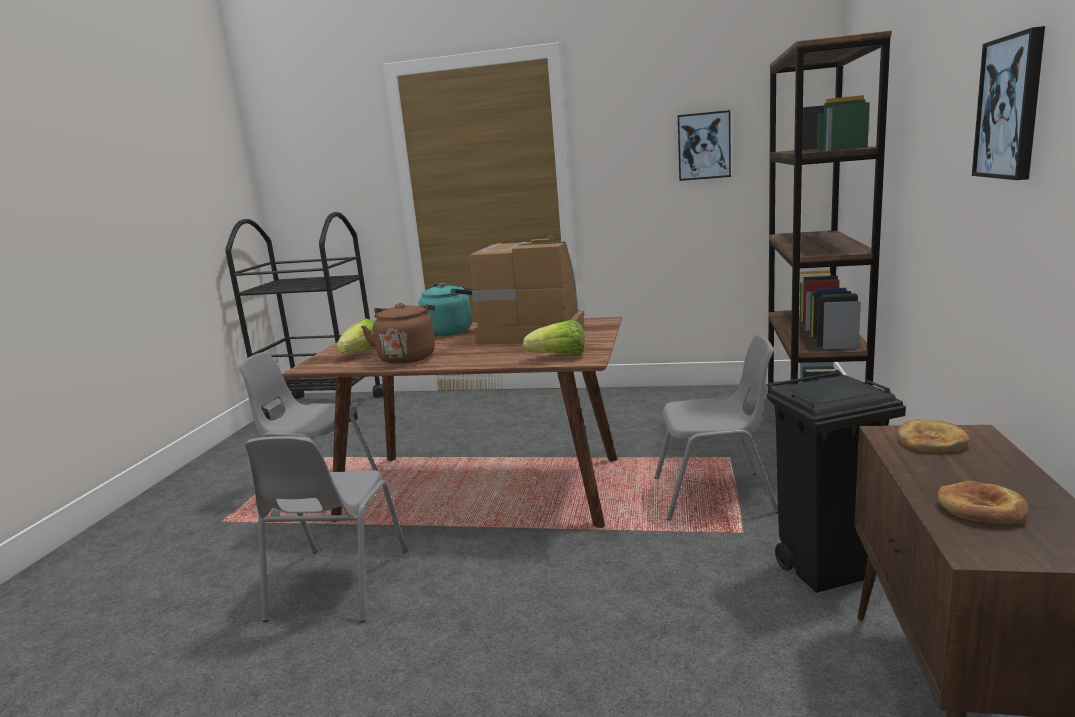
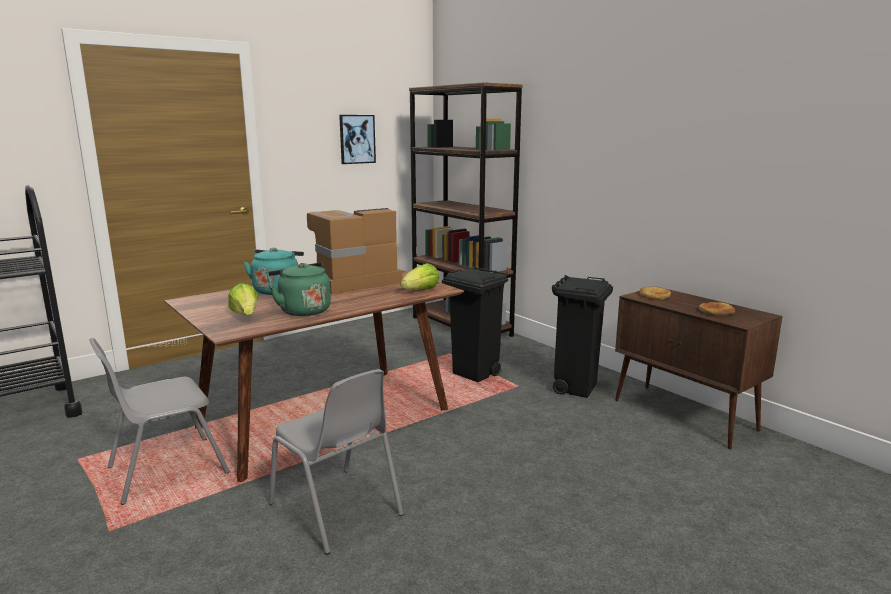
camera: 50 degrees left, 0 degrees up
(407, 357) = (302, 310): brown kettle -> green kettle
(715, 495) = (475, 374): grey chair -> black trash can
(1010, 107) = (646, 138): picture -> none

